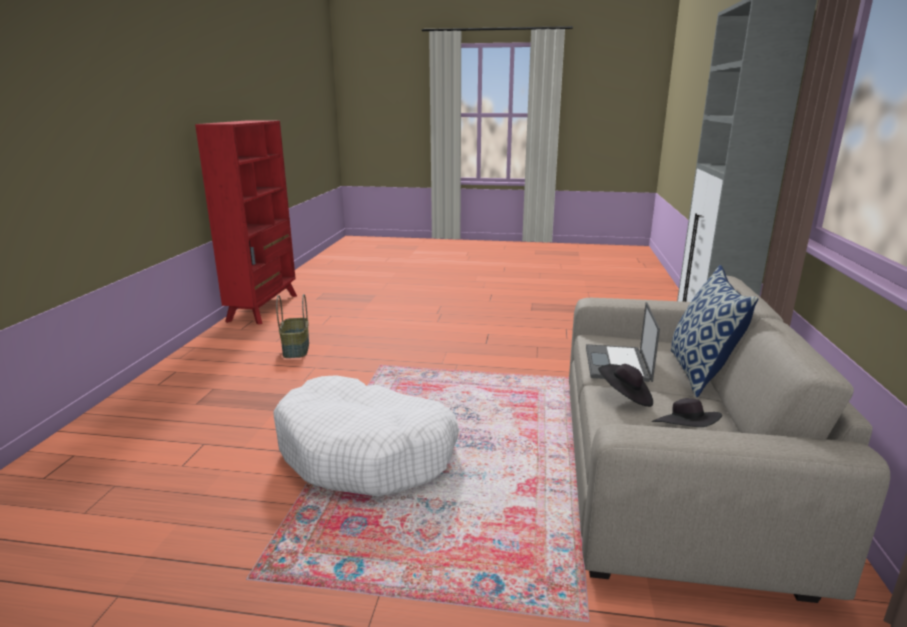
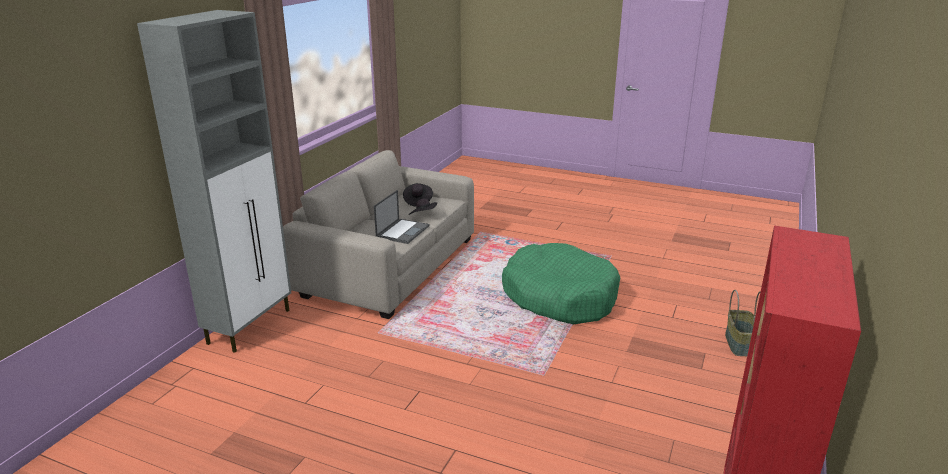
camera: 165 degrees left, 5 degrees up
(295, 349) = (642, 418): basket -> basket (741, 344)
(366, 453) = (559, 296): white dog bed -> green dog bed
(700, 373) = (361, 224): pillow -> none

